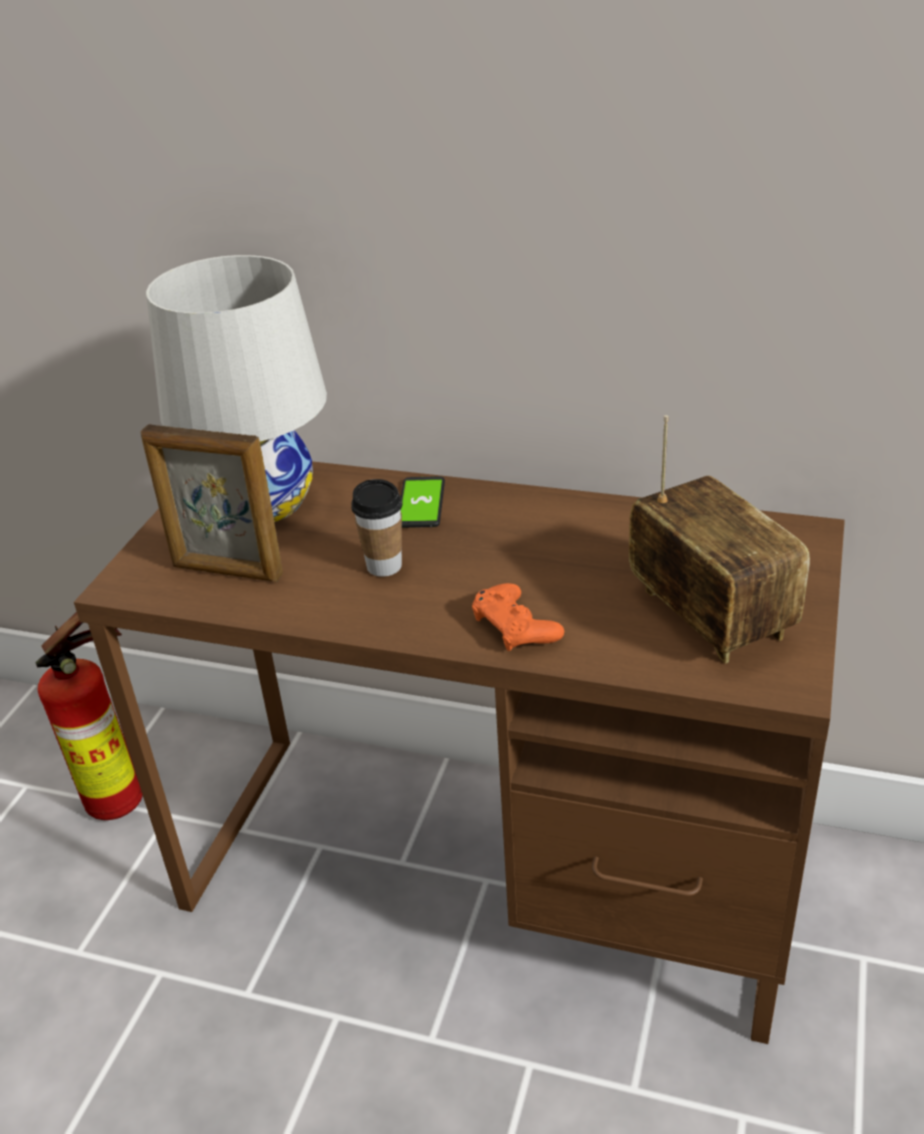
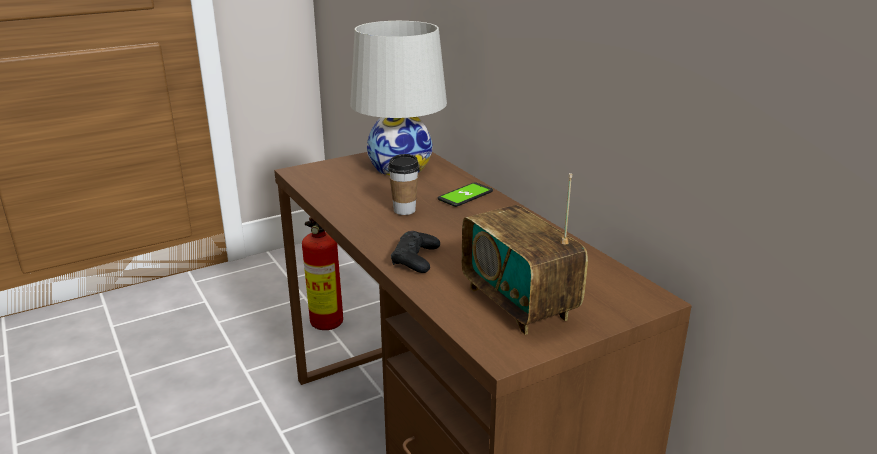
camera: 40 degrees right, 10 degrees down
(227, 571) = (341, 184): picture frame -> none
(515, 627) = (415, 259): orange game controller -> black game controller
(709, 615) = (519, 303): radio -> radio turned 135 degrees clockwise

